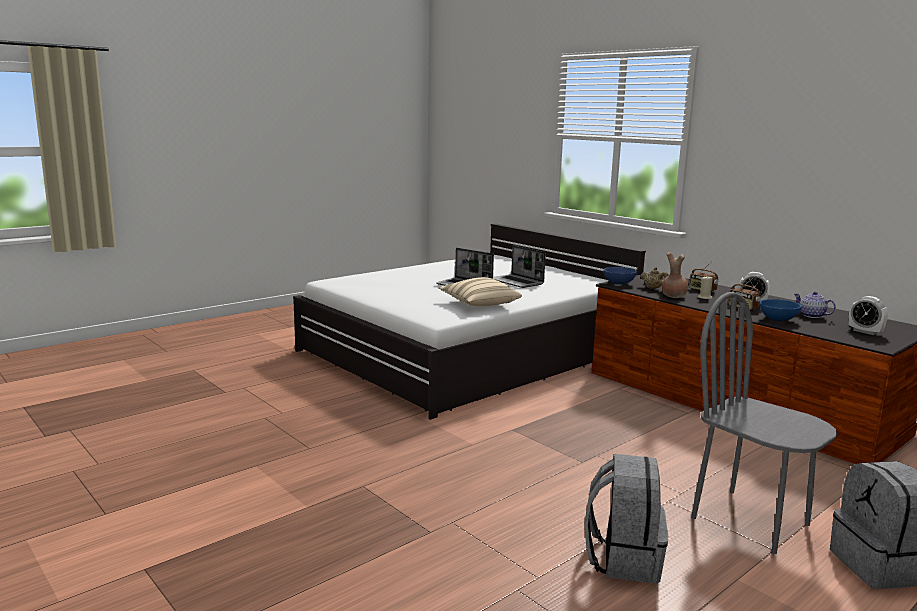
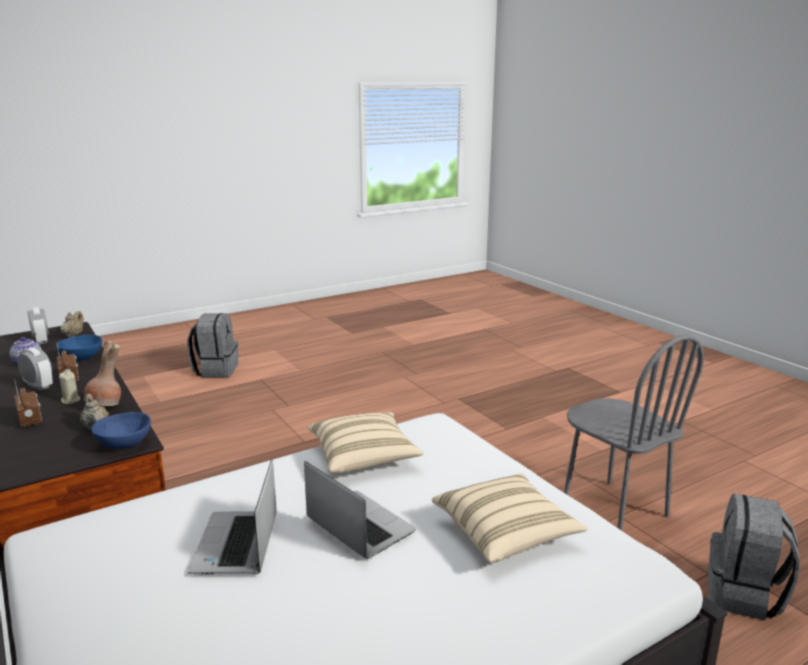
camera: 170 degrees left, 5 degrees up
(391, 286) = (505, 533): none -> beige pillow
(517, 282) = (237, 545): laptop -> laptop turned 150 degrees counterclockwise
(623, 559) = (351, 380): grey backpack -> grey backpack (744, 595)
(750, 520) = (250, 392): grey chair -> grey chair (614, 509)
(851, 337) = (73, 335): none -> beige teapot

